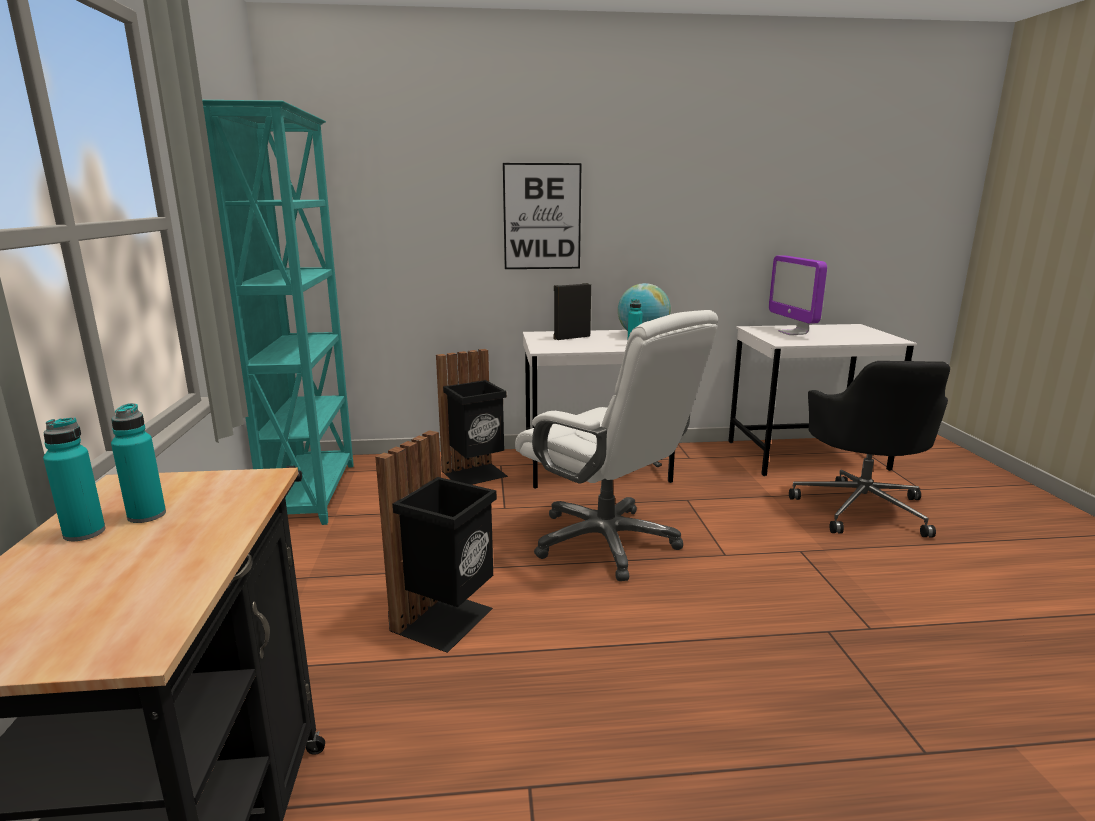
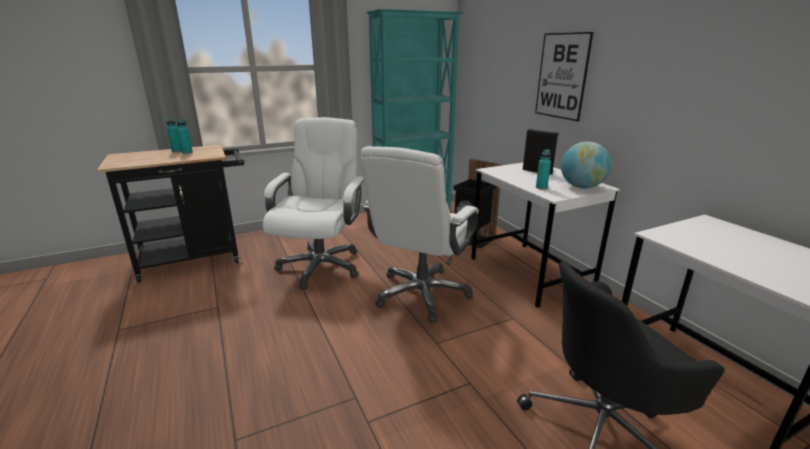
camera: 70 degrees right, 5 degrees up
(447, 620) = (320, 266): black trash can -> white office chair
(792, 333) = (727, 239): monitor -> none

